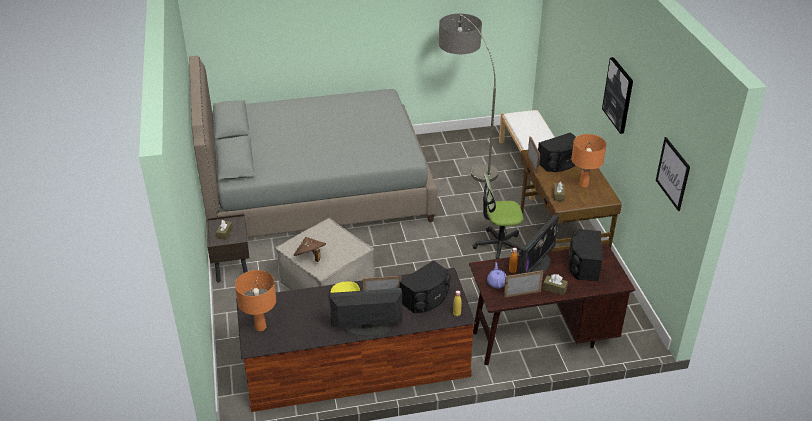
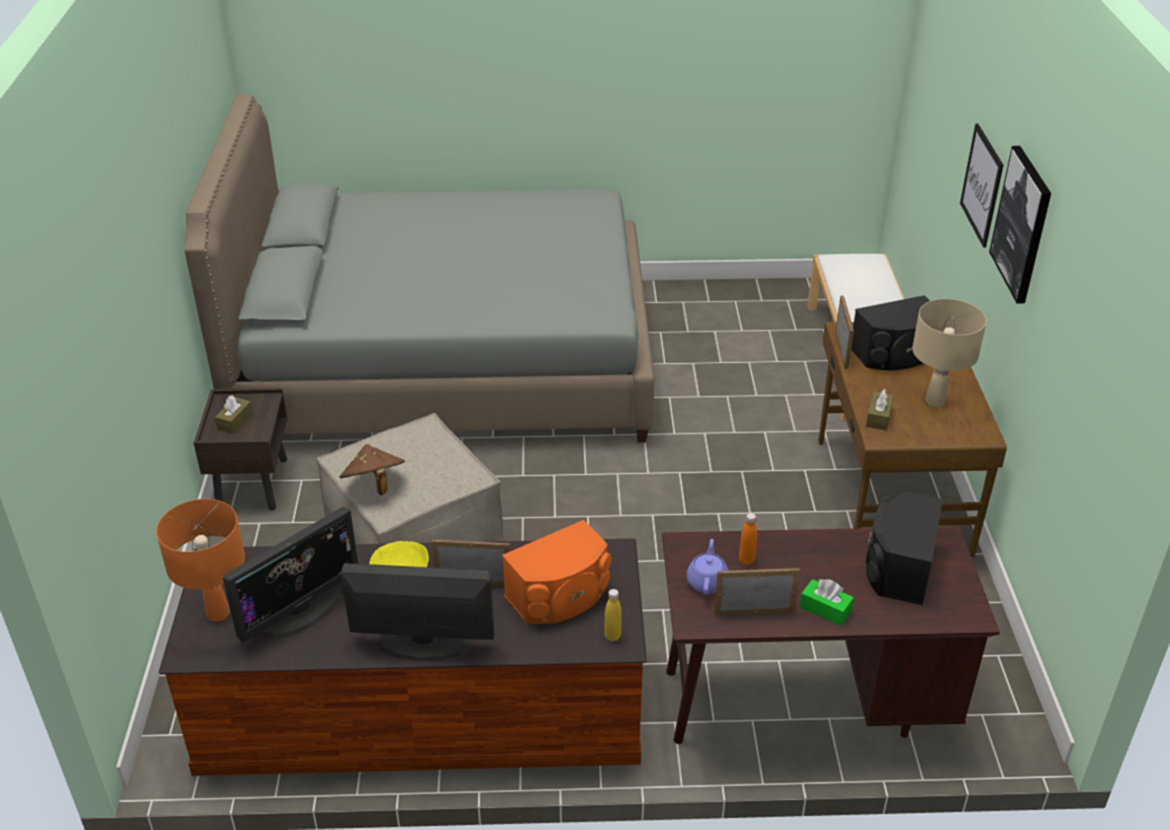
camera: 10 degrees right, 0 degrees up
(426, 299) = (560, 596): black speaker -> orange speaker
(464, 159) = (735, 332): floor lamp -> none
(499, 246) = (761, 504): office chair -> none
(536, 266) = (797, 556): monitor -> monitor (301, 611)
(554, 288) = (825, 609): brown tissue box -> green tissue box
(583, 184) = (935, 401): orange table lamp -> beige table lamp
(672, 173) = (1109, 394): picture -> picture (982, 185)

